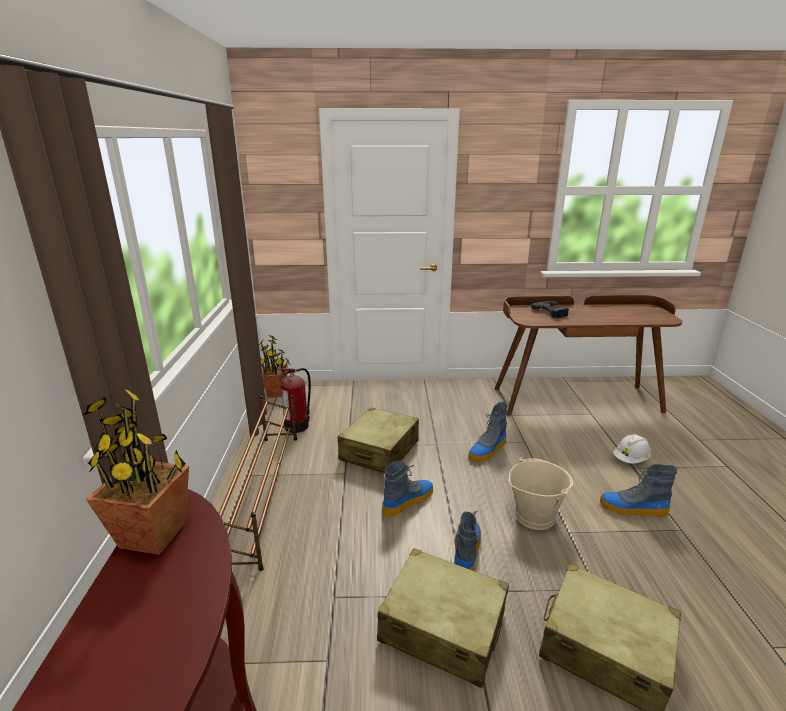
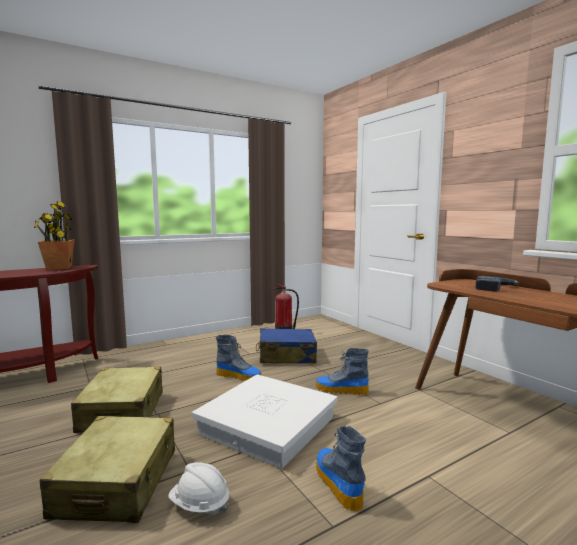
camera: 60 degrees right, 15 degrees down
(264, 492) = (211, 342): brown shoe rack -> none
(277, 393) = (312, 319): potted plant -> none
(379, 451) = (286, 356): beige suitcase -> blue suitcase
(466, 552) = (199, 406): boot -> none
(534, 515) = (268, 425): beige bucket -> white storage box
(630, 459) = (445, 472): white hard hat -> white hard hat (200, 505)

